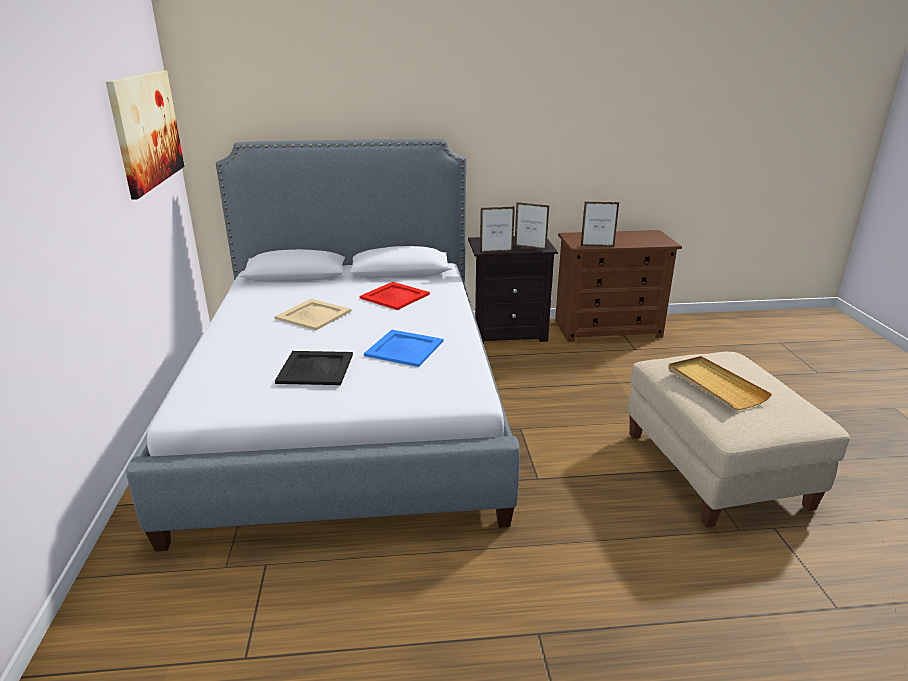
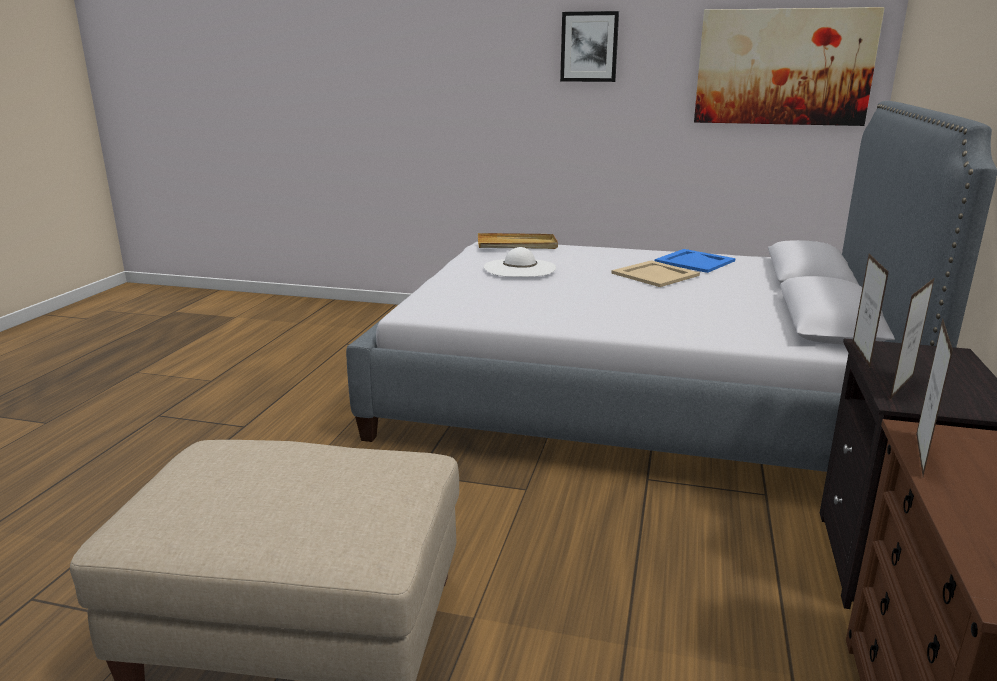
camera: 110 degrees right, 5 degrees down
(59, 140) = (589, 47): none -> picture
(316, 369) = (519, 268): black tray -> white hat
(395, 296) = (708, 309): red tray -> none
(405, 348) = (542, 298): blue tray -> blue tray (695, 261)
(715, 385) = (302, 470): beige tray -> beige tray (517, 245)

